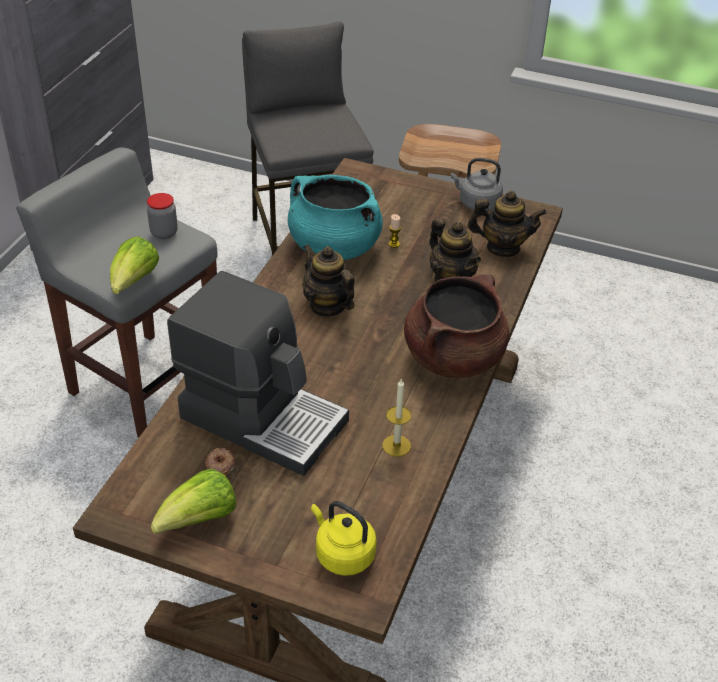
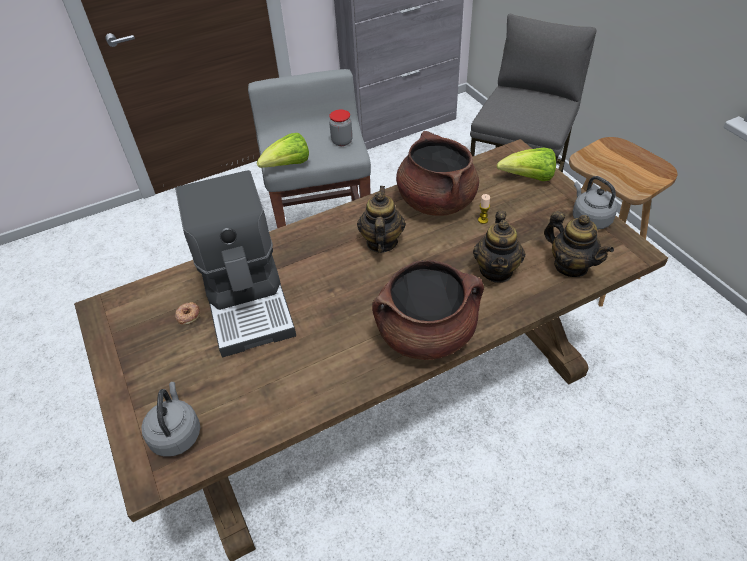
camera: 45 degrees right, 5 degrees up
(199, 520) = (133, 345): lettuce -> lettuce (528, 178)
(334, 247) = (436, 201): turquoise cooking pot -> brown cooking pot
(342, 554) = (176, 433): yellow kettle -> grey kettle
(396, 445) = (304, 377): candle -> none

